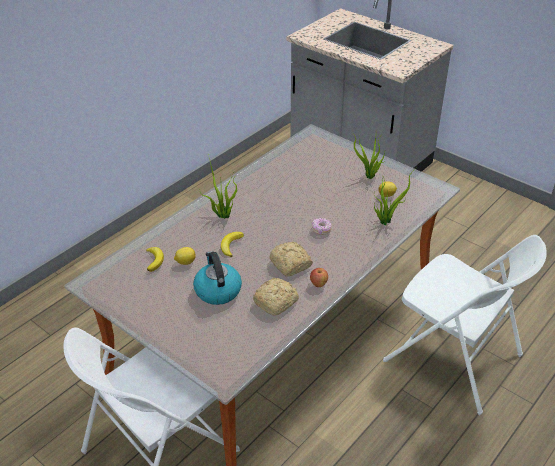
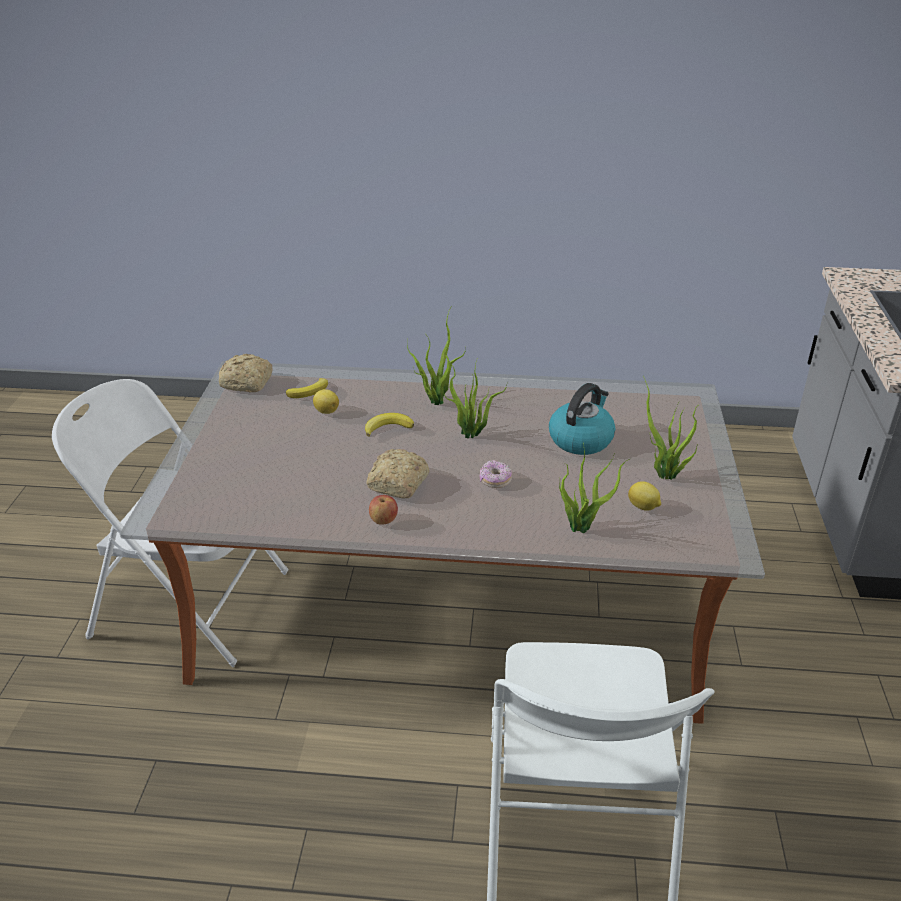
camera: 55 degrees right, 5 degrees down
(217, 290) = (298, 451): kettle -> kettle (581, 439)
(272, 219) = (471, 435): none -> potted plant
(276, 301) = (318, 501): bread -> bread (248, 383)

